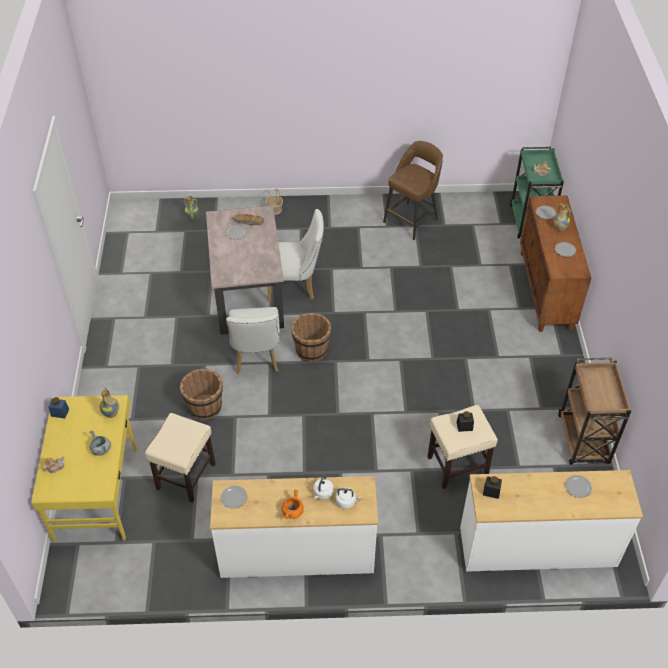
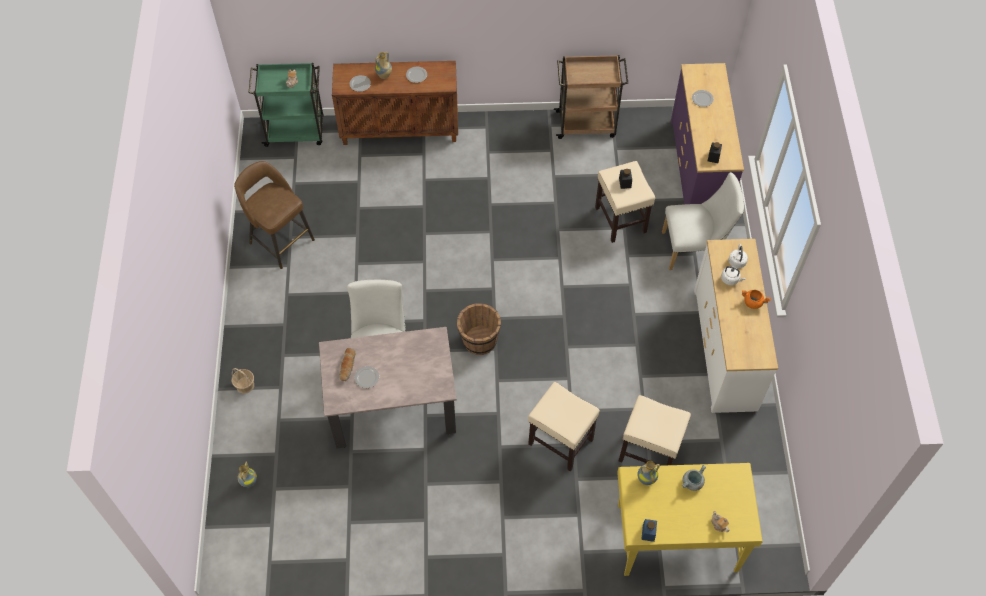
camera: 90 degrees left, 10 degrees up
(204, 407) = (560, 441): brown bucket -> beige stool
(233, 498) = (744, 350): plate -> none
(256, 358) = (491, 394): white chair -> white chair (694, 249)
(537, 547) = (699, 169): white dresser -> purple dresser

